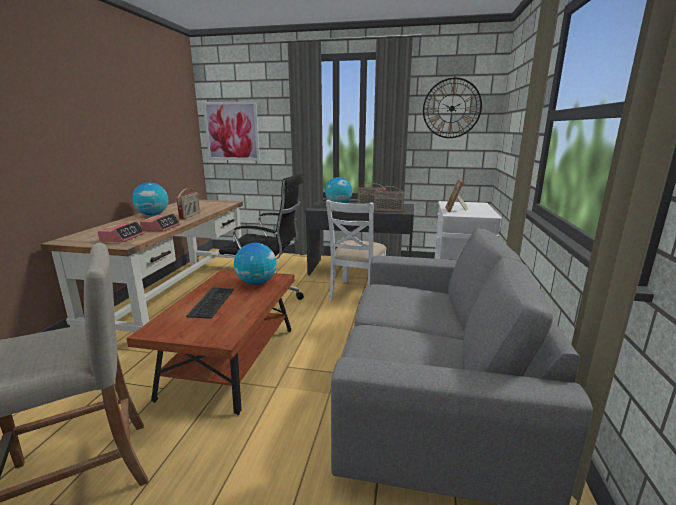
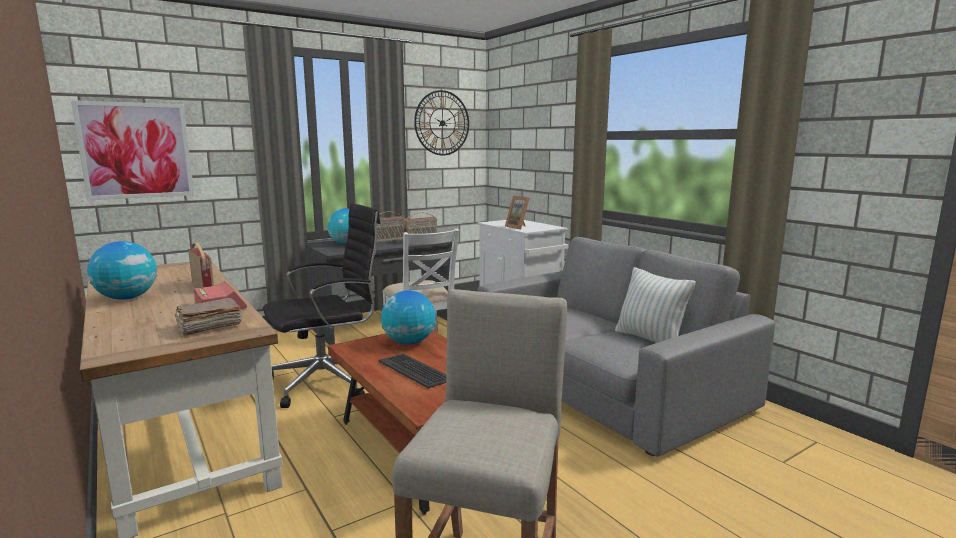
camera: 45 degrees left, 5 degrees down
(122, 237) = (208, 327): alarm clock -> brown book
(444, 358) = (650, 339): none -> pillow

